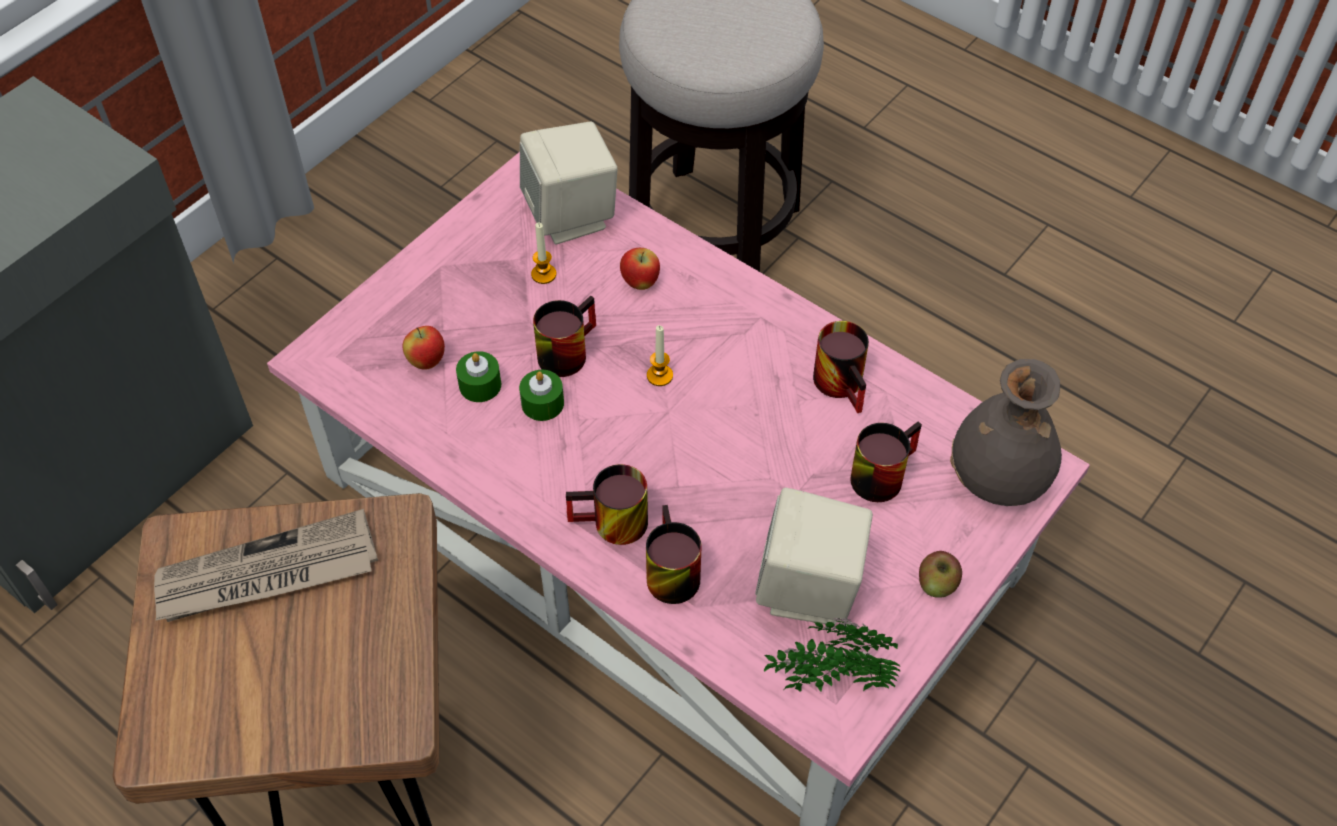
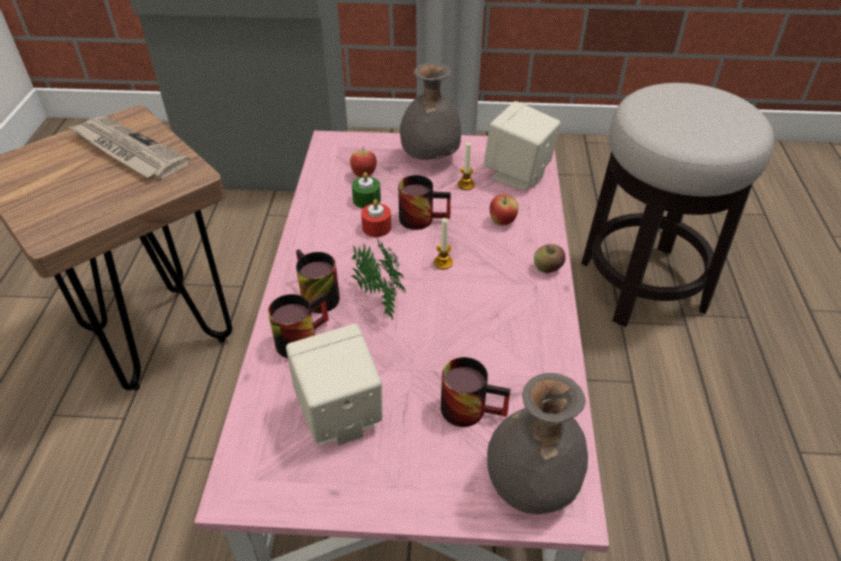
camera: 55 degrees right, 10 degrees down
(454, 276) = (429, 157): none -> grey vase
(542, 403) = (376, 227): green candle -> red candle
(828, 681) = (270, 465): potted plant -> potted plant (378, 298)
(845, 384) = (527, 351): mug -> none
(937, 584) = (402, 492): apple -> apple (547, 268)

